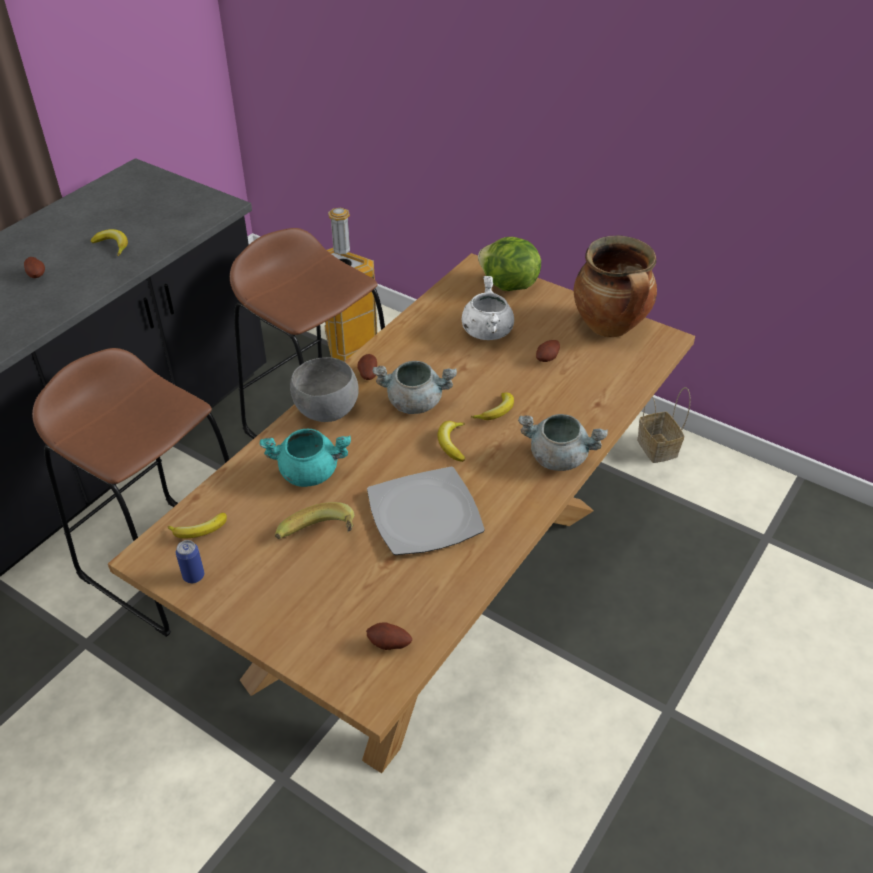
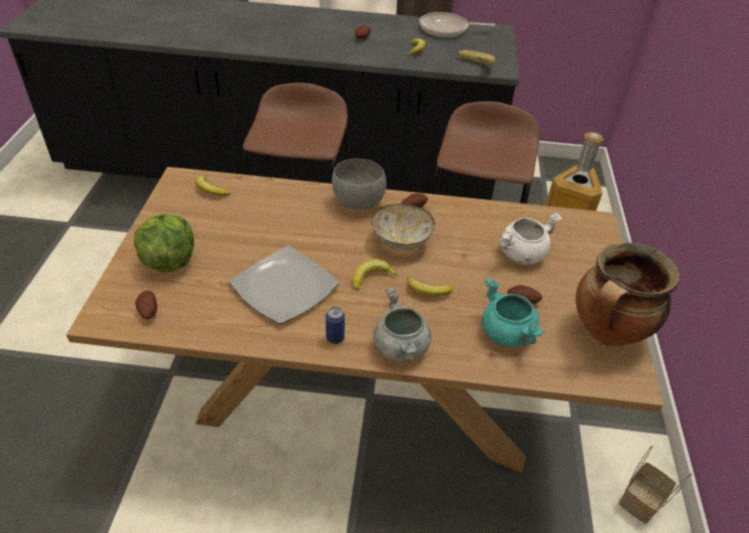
camera: 60 degrees right, 0 degrees up
(91, 205) = (446, 29): none -> frying pan
(193, 576) = (171, 201): can -> can (335, 337)
(309, 472) = (291, 216): turquoise cooking pot -> turquoise cooking pot (507, 333)
(320, 540) = (231, 244): banana -> banana (472, 68)
(415, 402) = (402, 242): grey cooking pot -> bowl
(508, 285) = (595, 247): lettuce -> lettuce (169, 260)

